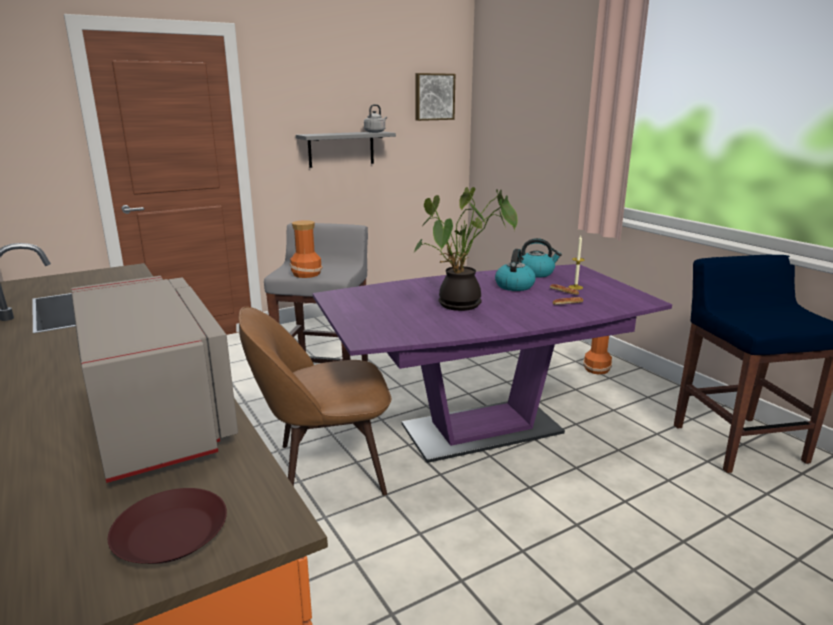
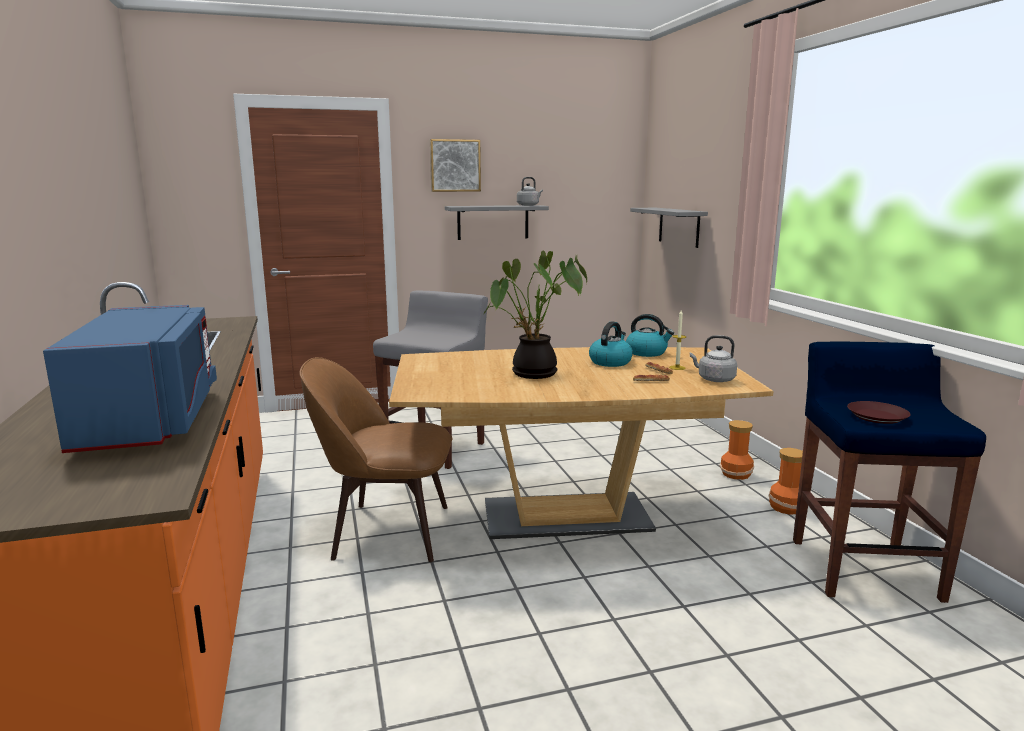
camera: 15 degrees right, 5 degrees down
(158, 415) = (150, 419): grey microwave -> blue microwave
(171, 535) = (78, 492): brown plate -> brown plate (877, 417)
(305, 274) = (413, 339): vase -> vase (785, 507)
(434, 97) = (599, 170): picture -> picture (455, 165)
(482, 429) = (566, 516): purple dining table -> brown dining table
(513, 150) = (679, 227): none -> grey shelf
(616, 297) = (714, 379): none -> grey kettle

